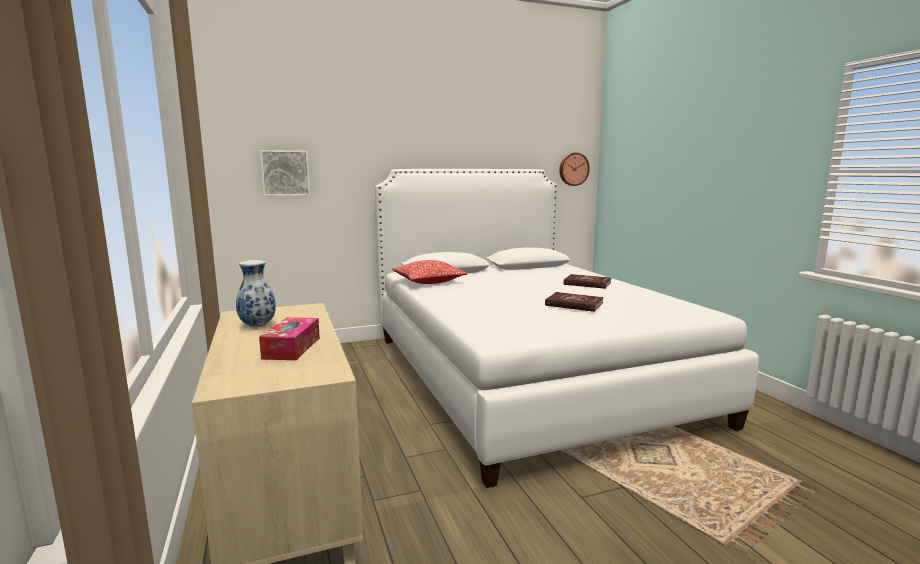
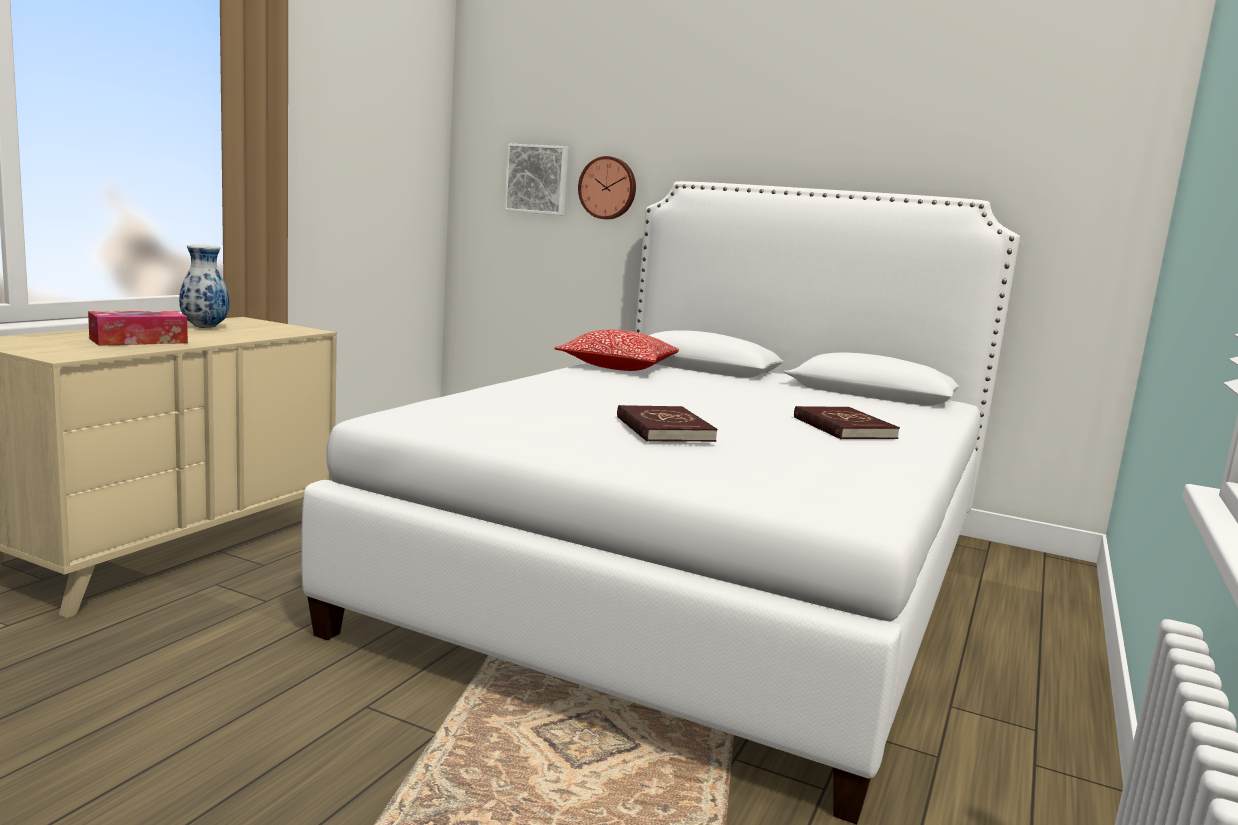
camera: 45 degrees right, 0 degrees up
(573, 169) = (1090, 207): wall clock -> wall clock (608, 188)

